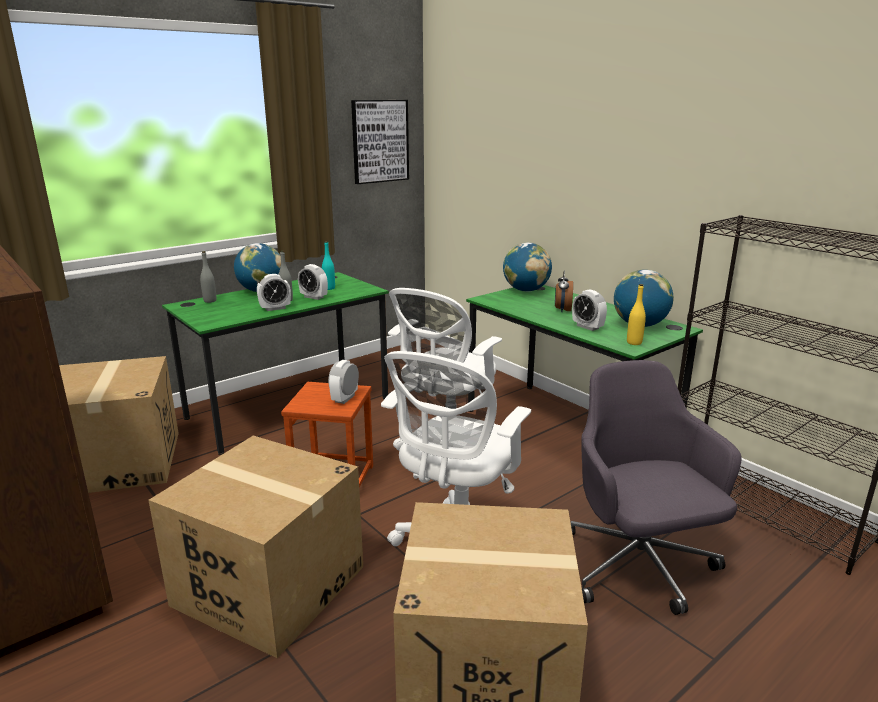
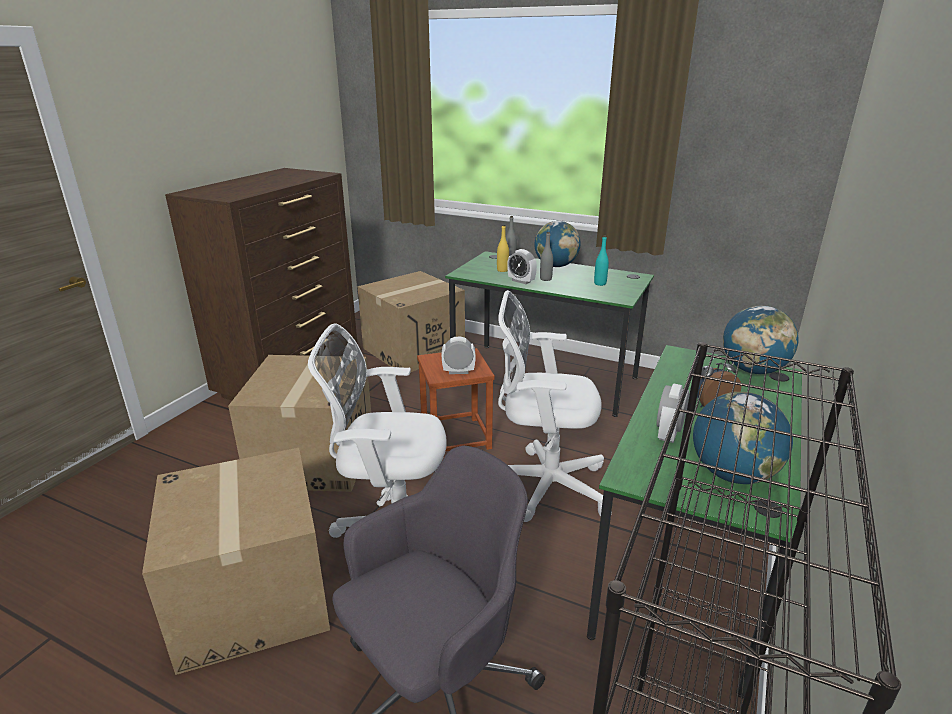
camera: 65 degrees right, 5 degrees up
(313, 297) = (567, 285): alarm clock -> none
(380, 141) = (766, 139): picture -> none
(634, 342) = (650, 478): yellow bottle -> yellow bottle (502, 270)

